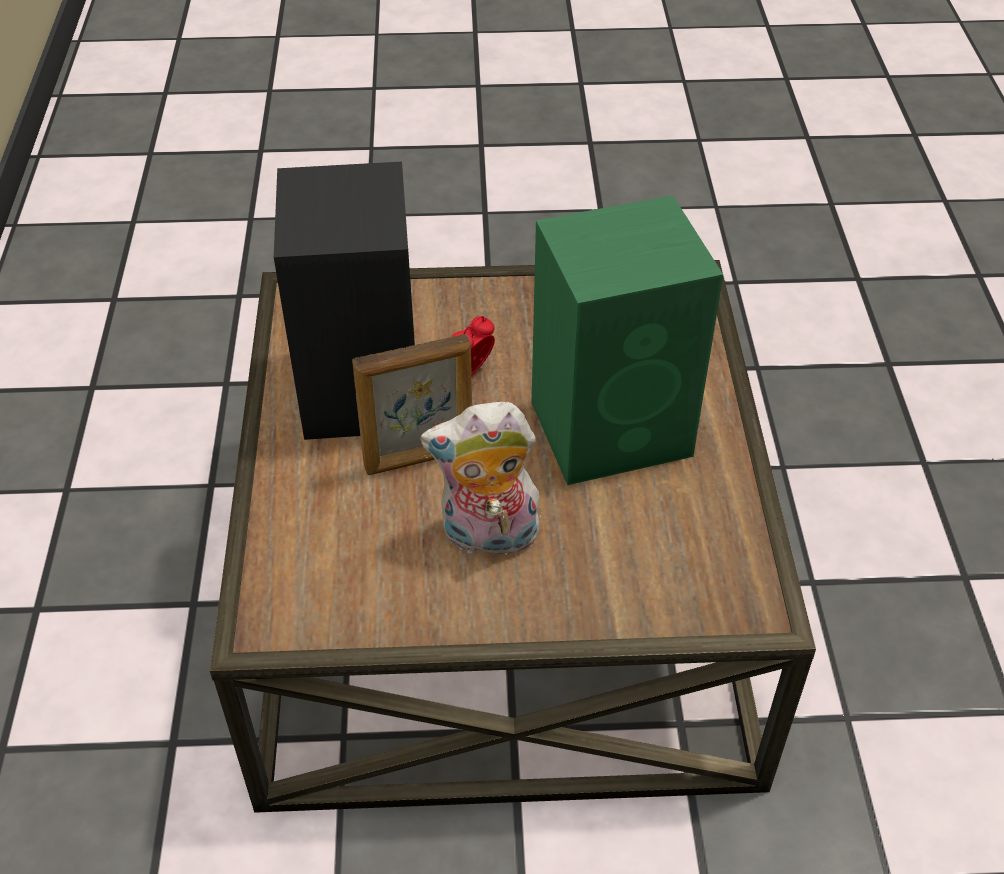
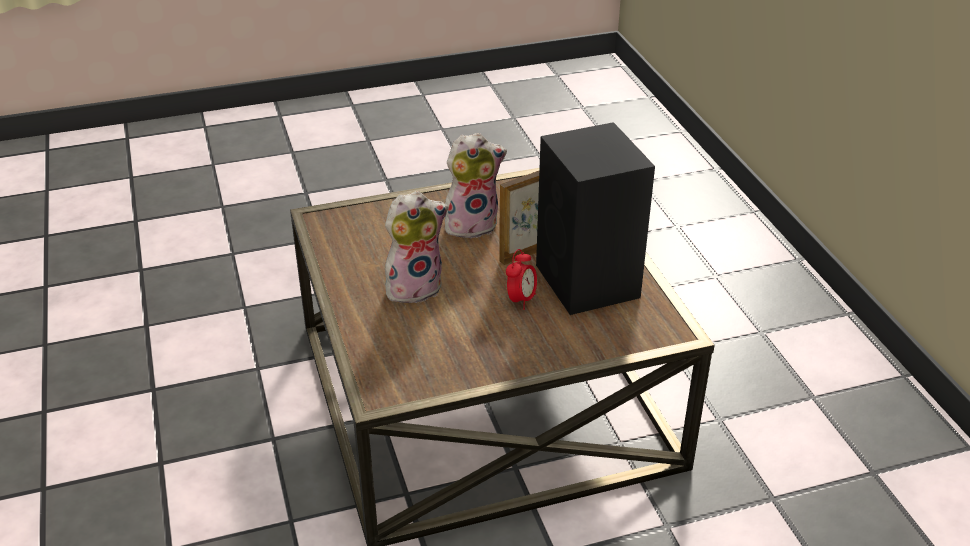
camera: 165 degrees right, 10 degrees down
(614, 428) = (414, 287): green speaker -> plush toy

